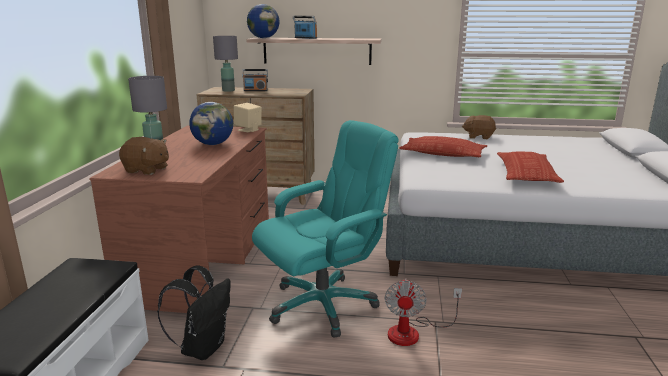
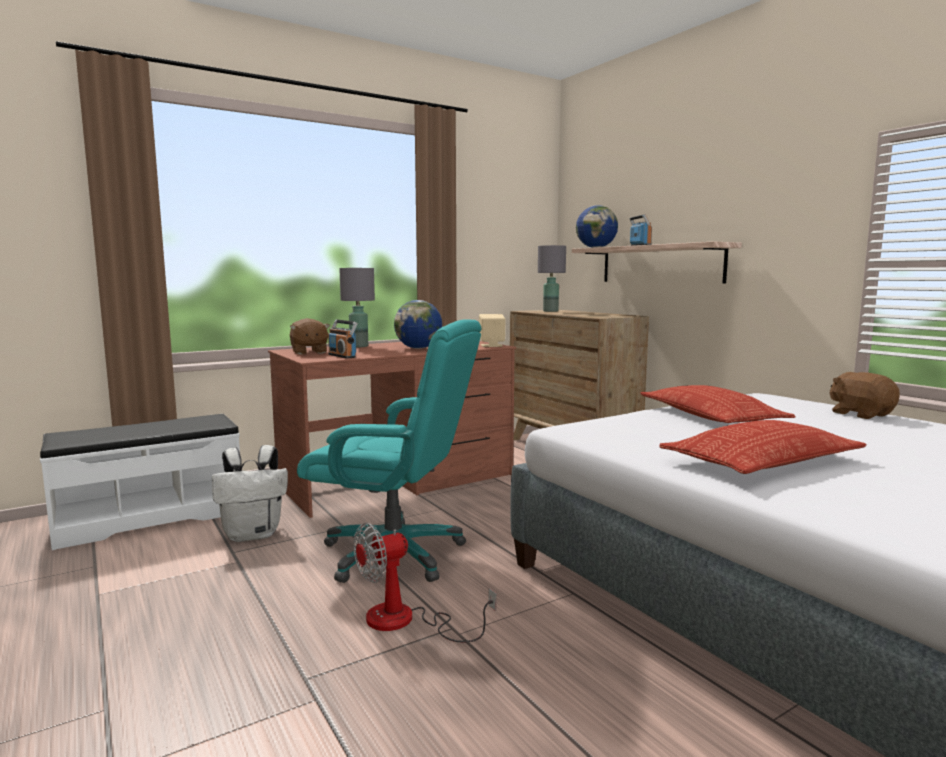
camera: 50 degrees right, 10 degrees down
(203, 347) = (254, 534): black backpack -> white backpack
(255, 90) = (575, 313): radio -> radio (342, 356)

